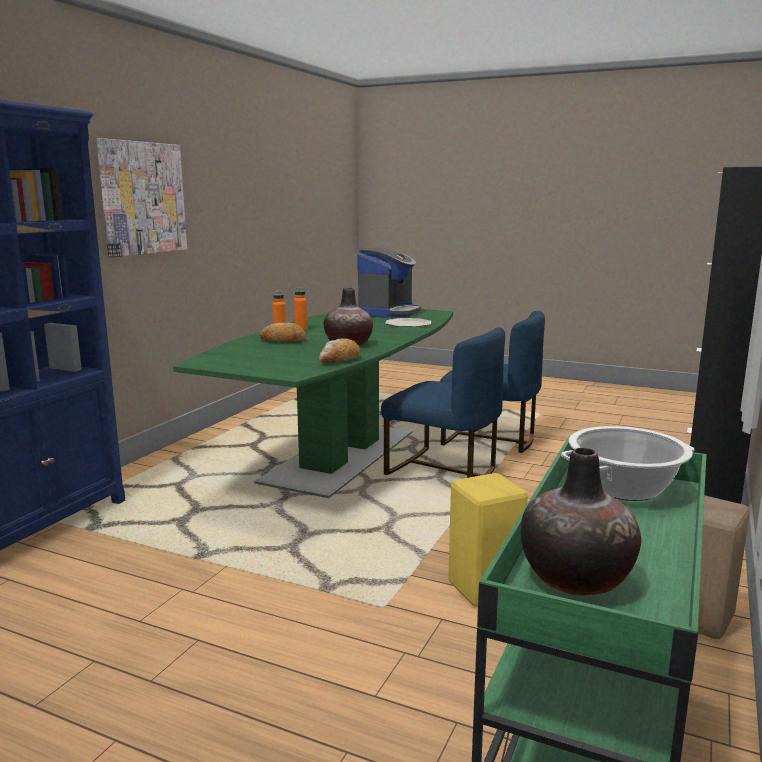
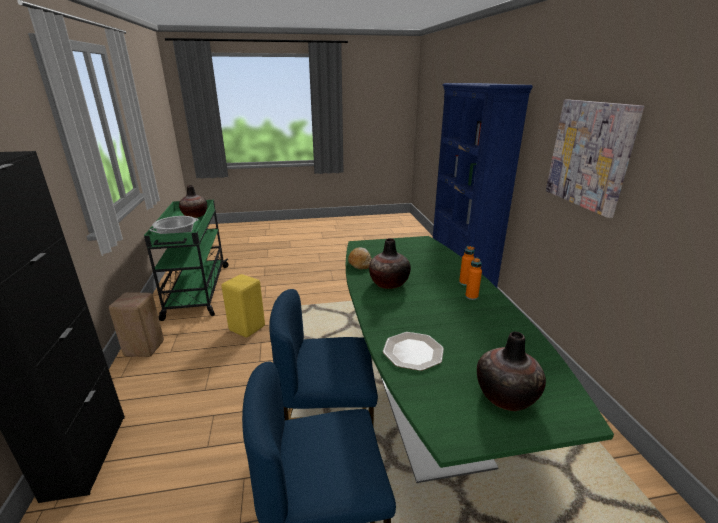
camera: 145 degrees right, 10 degrees up
(283, 341) = (440, 274): bread -> none
(388, 312) = (506, 396): coffee machine -> vase

